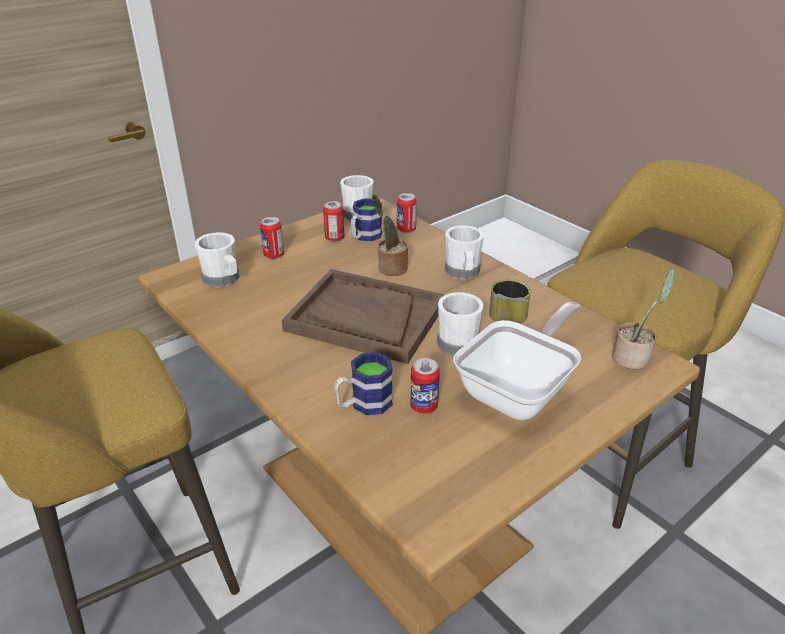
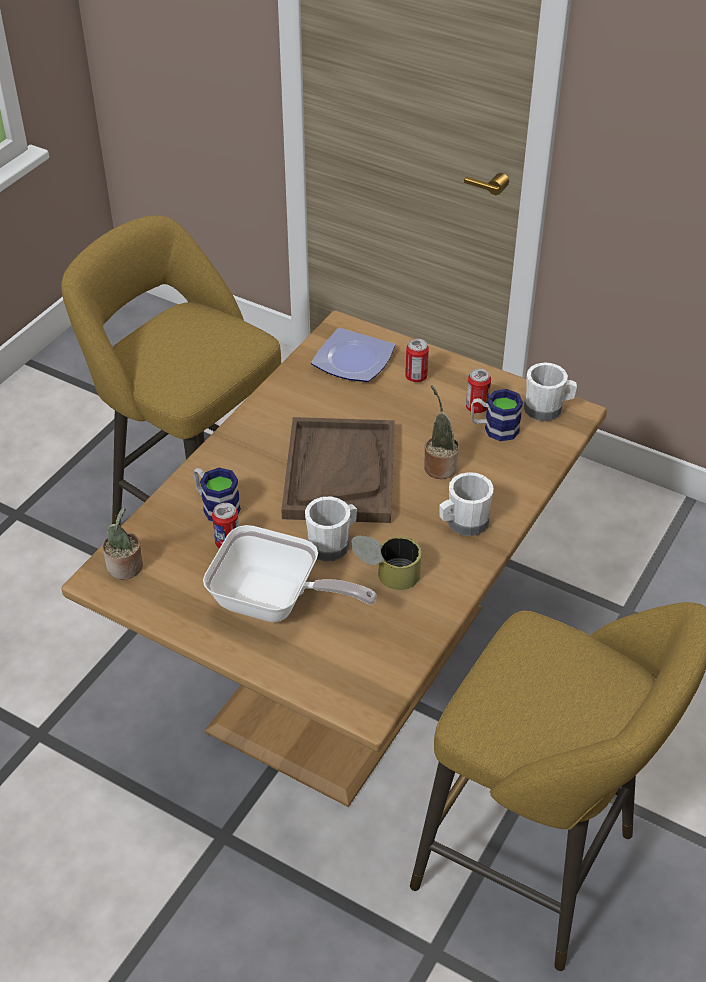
camera: 70 degrees right, 10 degrees up
(223, 280) = (353, 361): white mug -> plate
(406, 229) = (532, 456): can -> none
(632, 358) = (366, 683): potted plant -> potted plant (126, 568)

